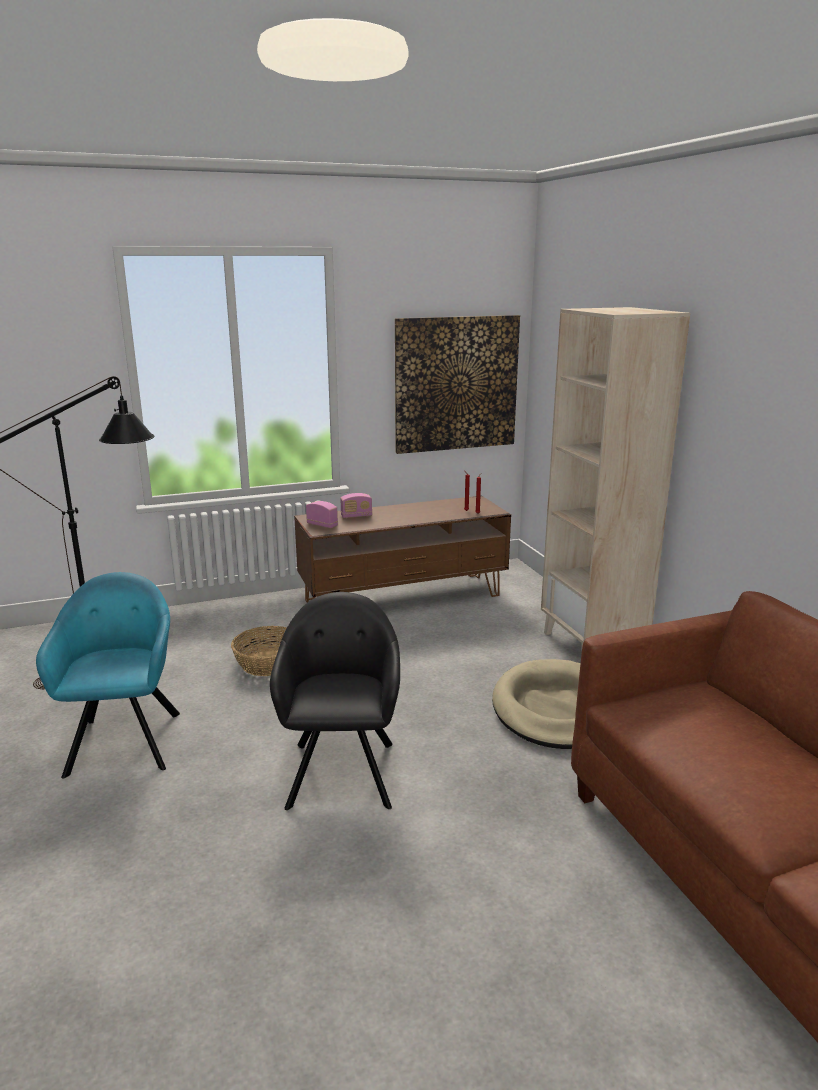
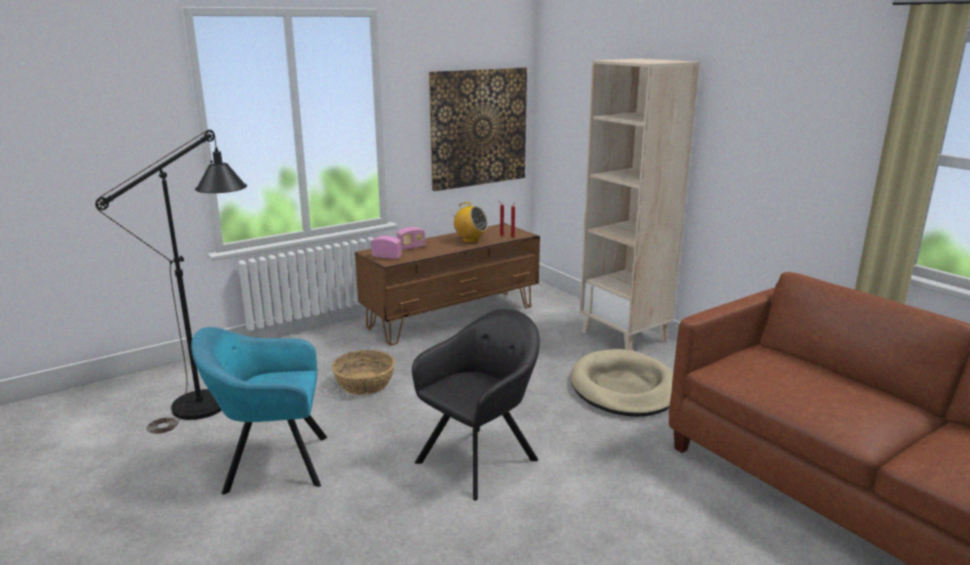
camera: 15 degrees left, 0 degrees up
(125, 739) = (271, 464): turquoise armchair -> turquoise armchair turned 75 degrees counterclockwise
(342, 770) = (480, 458): black armchair -> black armchair turned 60 degrees clockwise
(427, 513) = (470, 240): none -> radio

